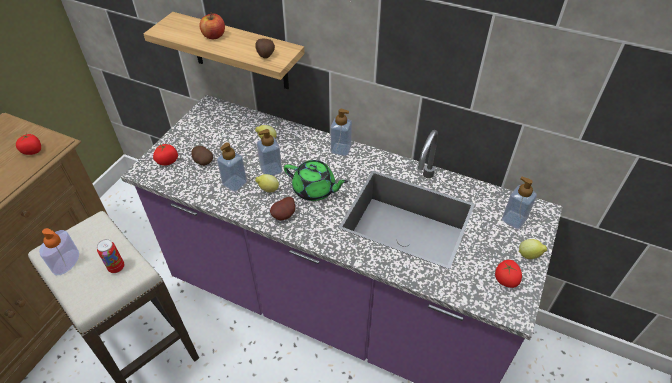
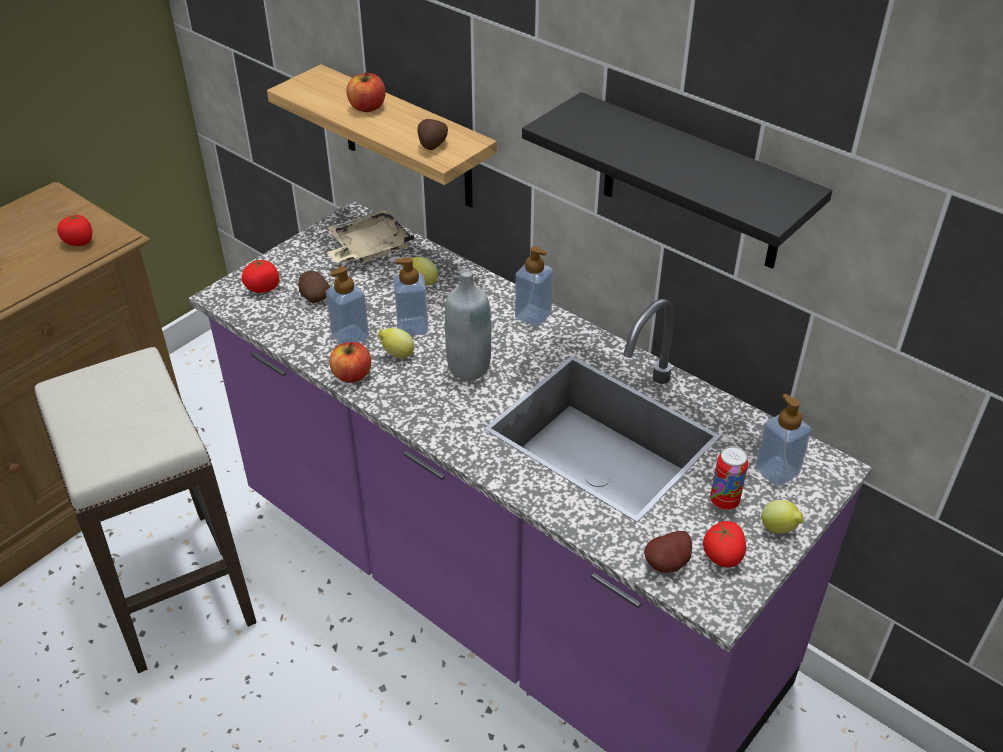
camera: 15 degrees right, 5 degrees down
(66, 262) = (82, 407): soap dispenser -> none
(116, 267) = (149, 428): can -> can (724, 501)
(226, 124) = (368, 249): none -> beige tray
(244, 209) = (352, 375): none -> apple
(285, 215) = (409, 396): potato -> potato (669, 564)
(315, 190) = (469, 368): green teapot -> grey bottle
(444, 57) = (692, 184): none -> black shelf

